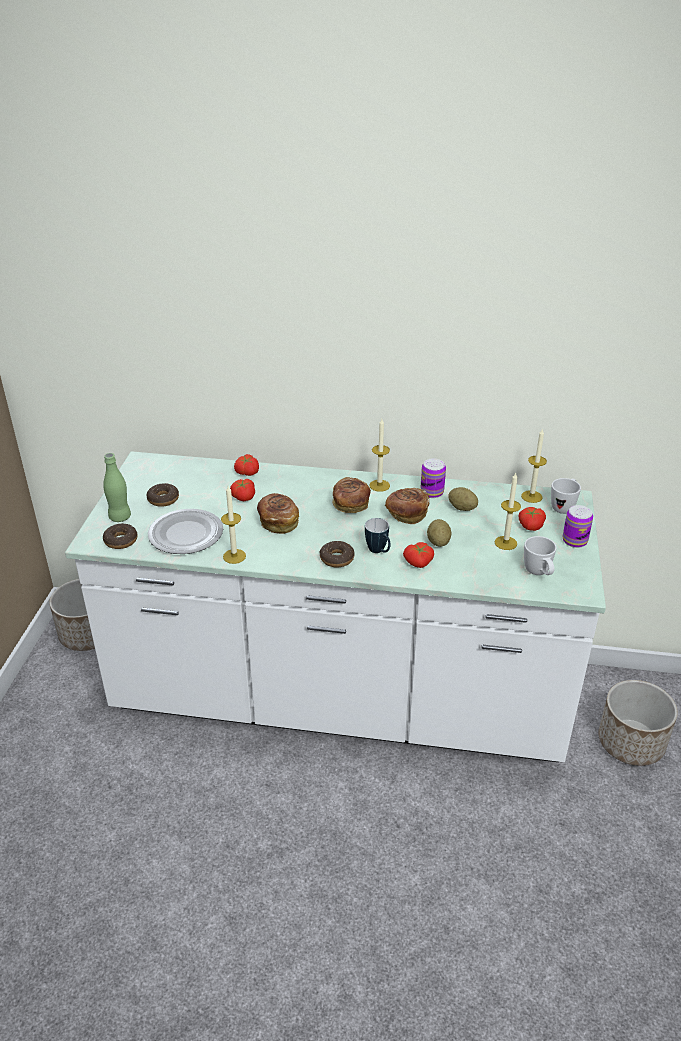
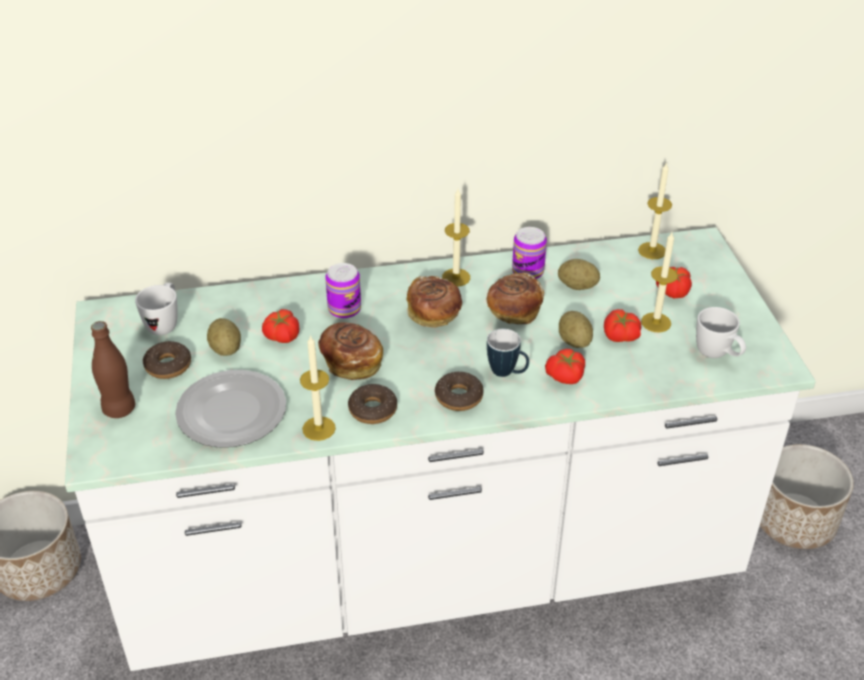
camera: 20 degrees left, 5 degrees up
(120, 517) = (119, 409): green bottle -> brown bottle
(121, 540) = (141, 445): donut -> donut (373, 410)
(204, 497) = (226, 349): none -> potato
(246, 473) = (266, 298): tomato -> tomato (619, 336)
(564, 506) = (697, 256): white mug -> white mug (165, 323)
(574, 541) = (734, 300): can -> can (344, 309)

